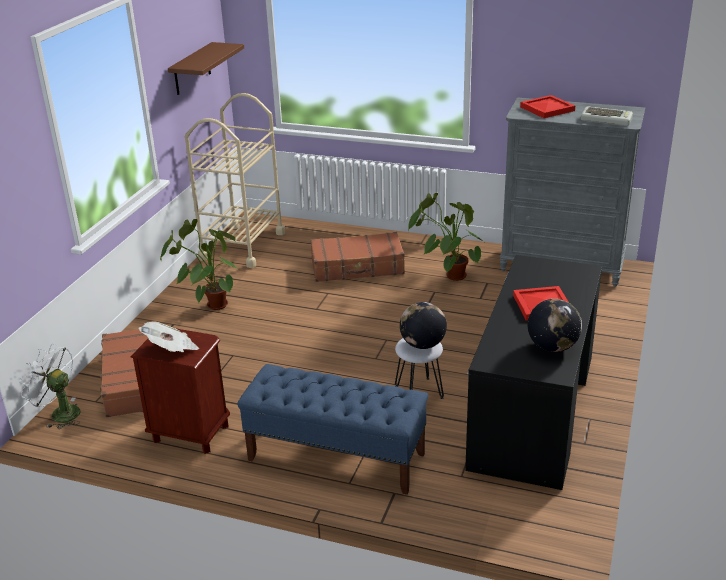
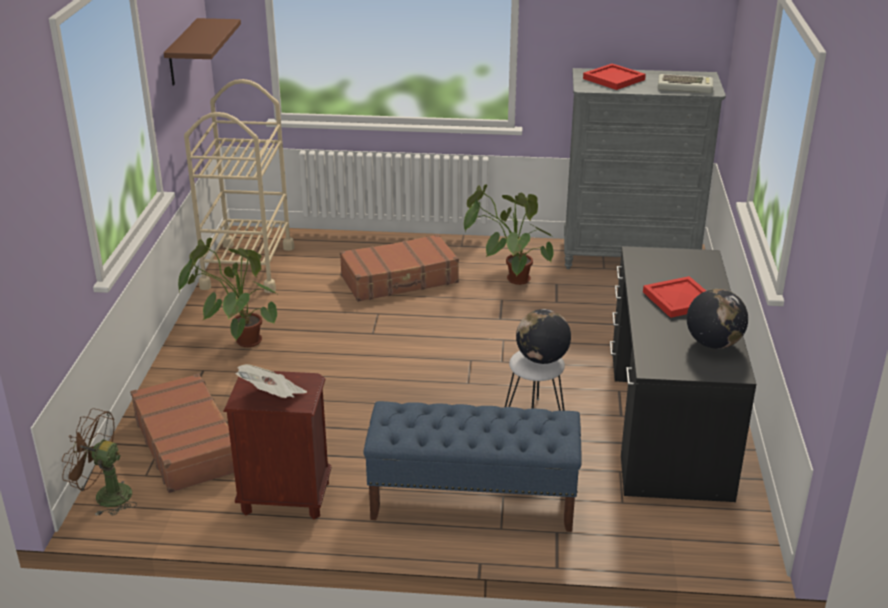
camera: 15 degrees left, 0 degrees up
(59, 413) = (105, 496): white fan -> brown fan

